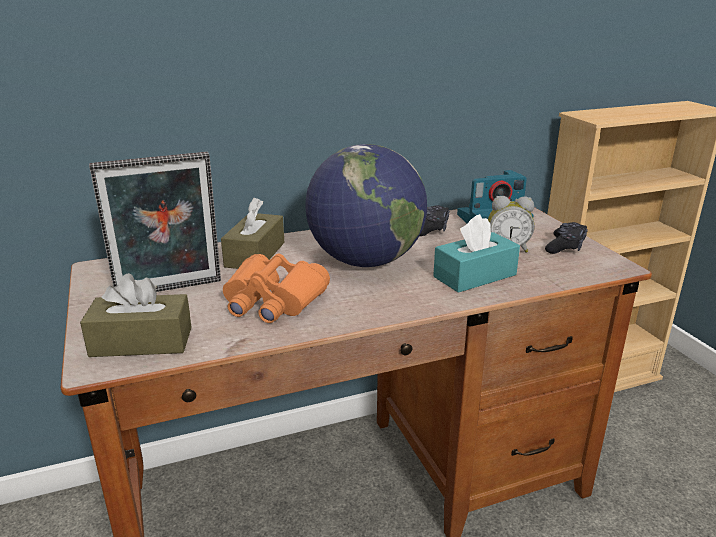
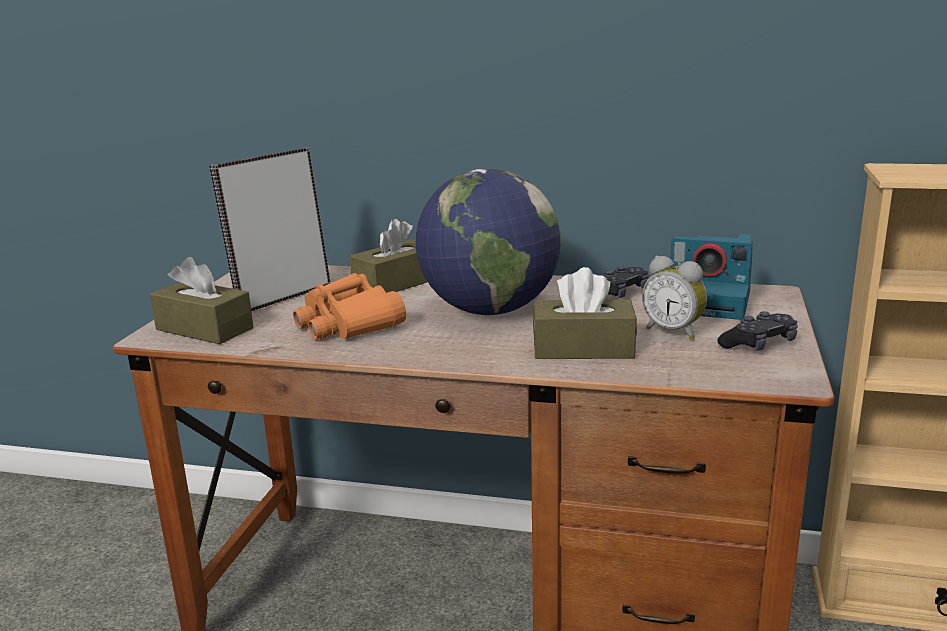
camera: 35 degrees right, 5 degrees down
(170, 290) = (281, 297): picture frame -> picture frame turned 120 degrees clockwise
(475, 276) = (583, 348): turquoise tissue box -> brown tissue box

